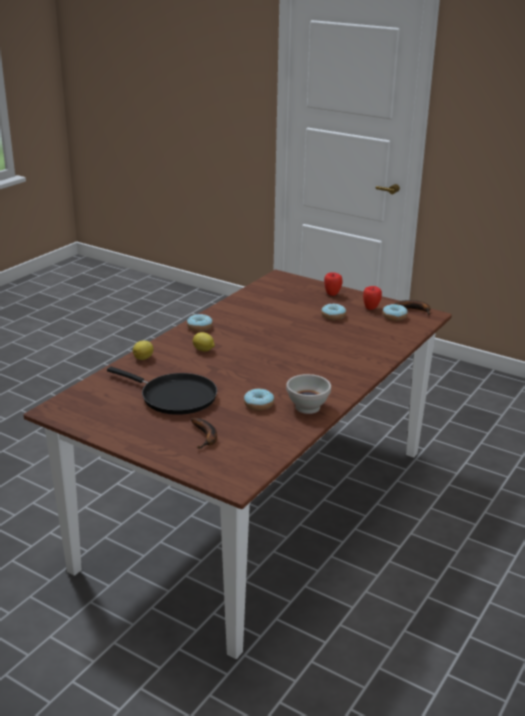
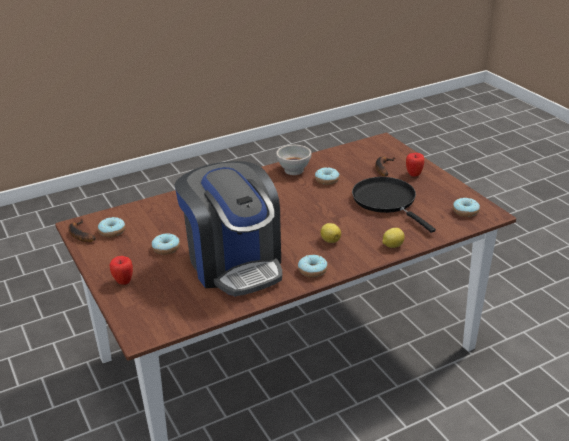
camera: 150 degrees left, 5 degrees up
(82, 405) = (465, 211): none -> donut
(266, 319) = (234, 263): none -> coffee machine
(371, 308) = (116, 248): apple -> apple (414, 174)

